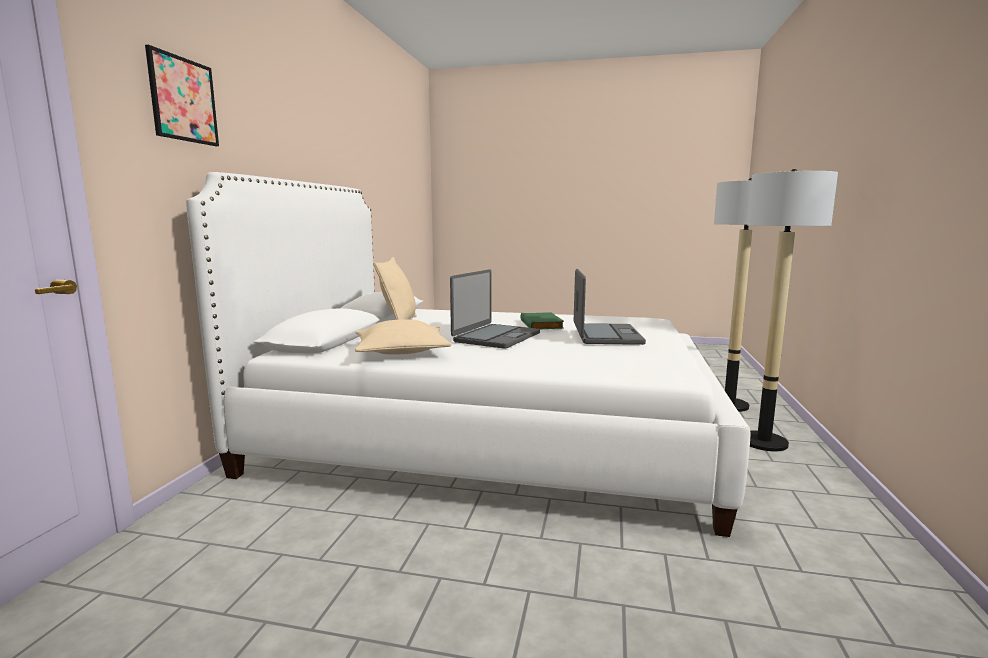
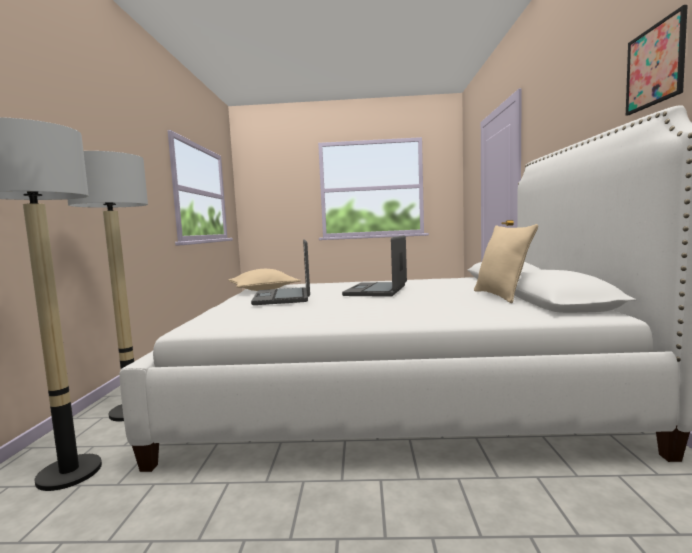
camera: 170 degrees right, 5 degrees down
(183, 100) = (547, 117): picture -> picture (655, 65)
(401, 351) = (428, 281): beige pillow -> beige pillow (263, 289)
(542, 324) = (343, 305): green book -> none

